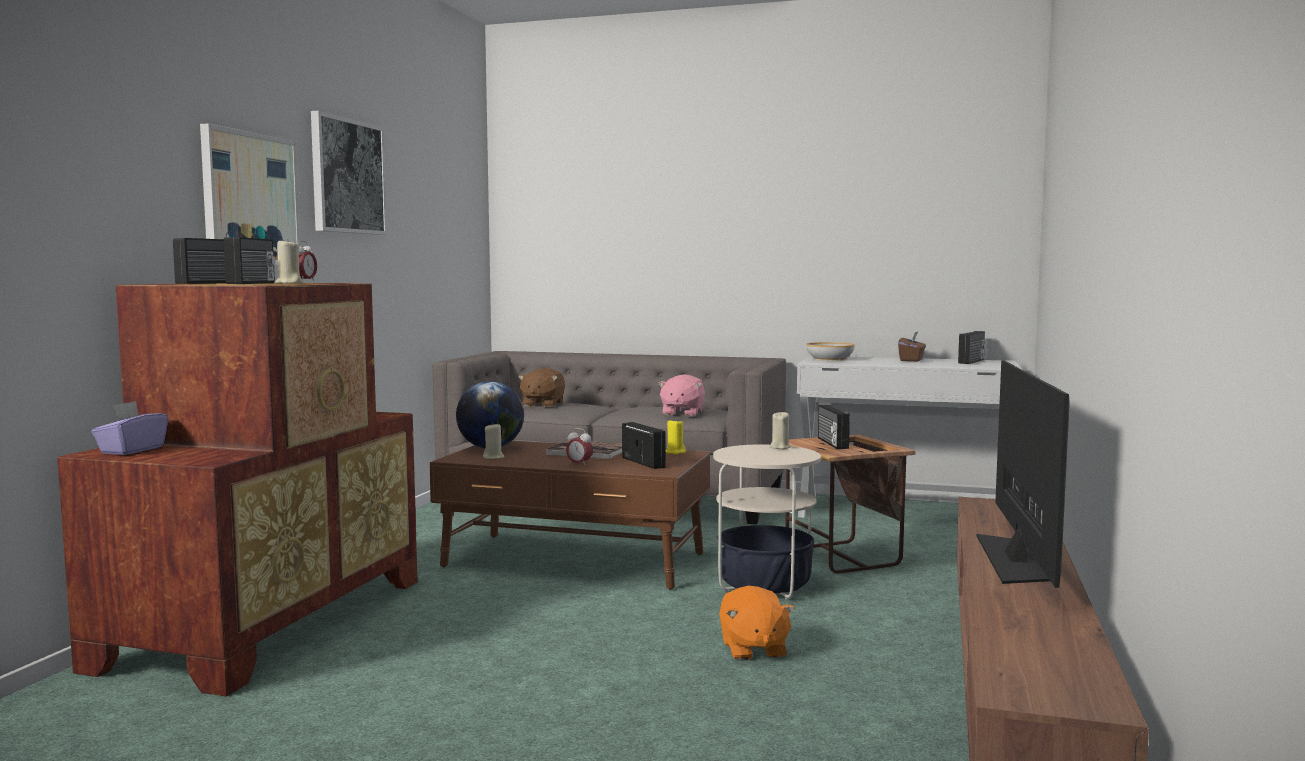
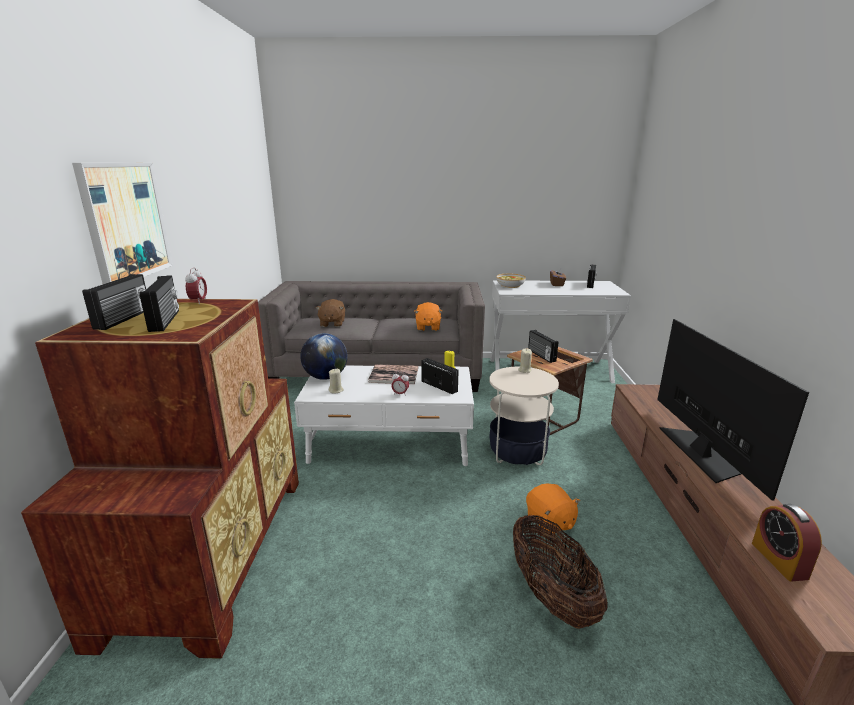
camera: 15 degrees left, 15 degrees up
(131, 450) = (90, 487): purple tissue box -> none
(289, 283) = (201, 320): beige candle -> none
(347, 176) = (188, 182): picture -> none
(575, 560) = (391, 443): brown coffee table -> white coffee table
(682, 413) = (427, 327): pink plush toy -> orange plush toy
(692, 707) = (551, 596): none -> basket
(1011, 644) = (779, 560): none -> alarm clock

